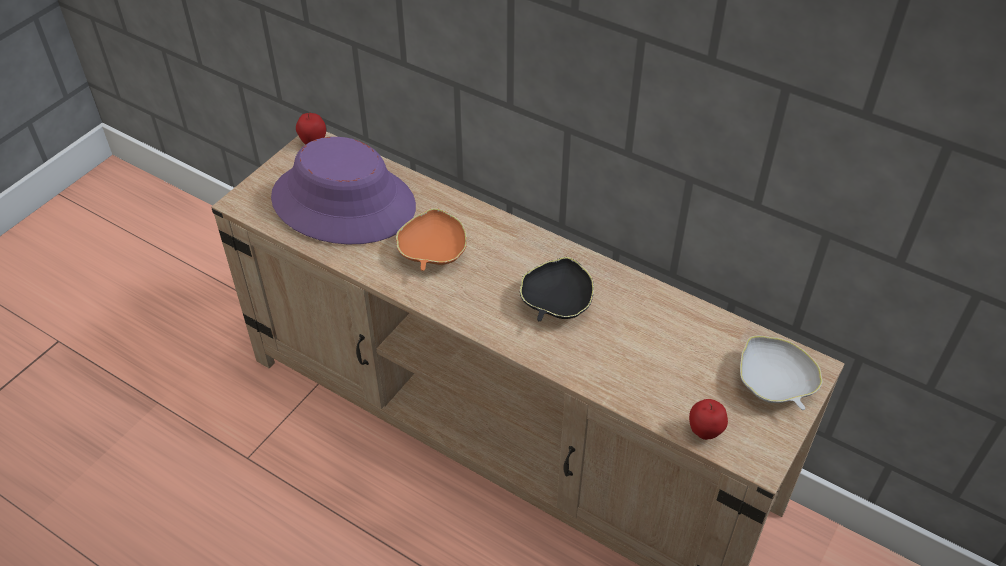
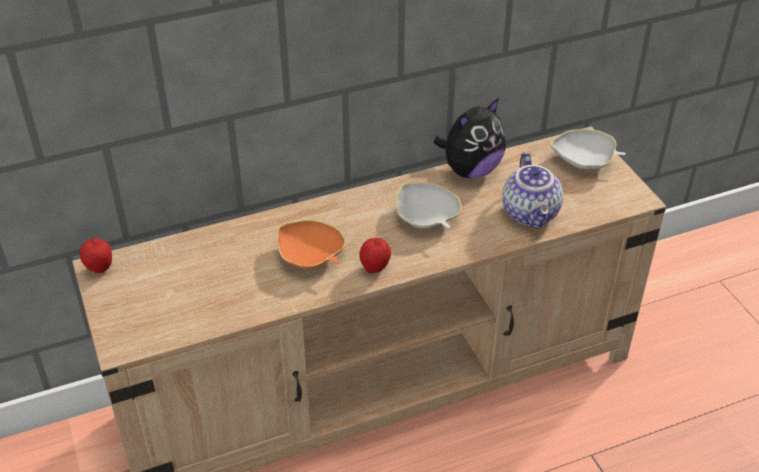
camera: 55 degrees left, 5 degrees down
(344, 202) = (197, 282): purple hat -> none
(556, 302) = (426, 218): black bowl -> white bowl
(641, 379) = (531, 213): none -> teapot
(660, 299) = (470, 170): none -> plush toy
(704, 433) = (598, 209): apple -> apple (375, 268)

